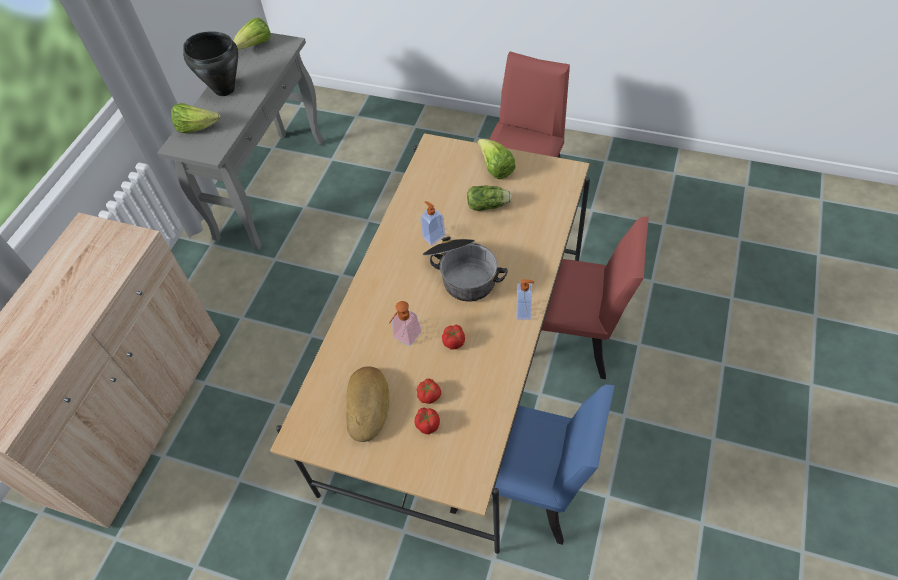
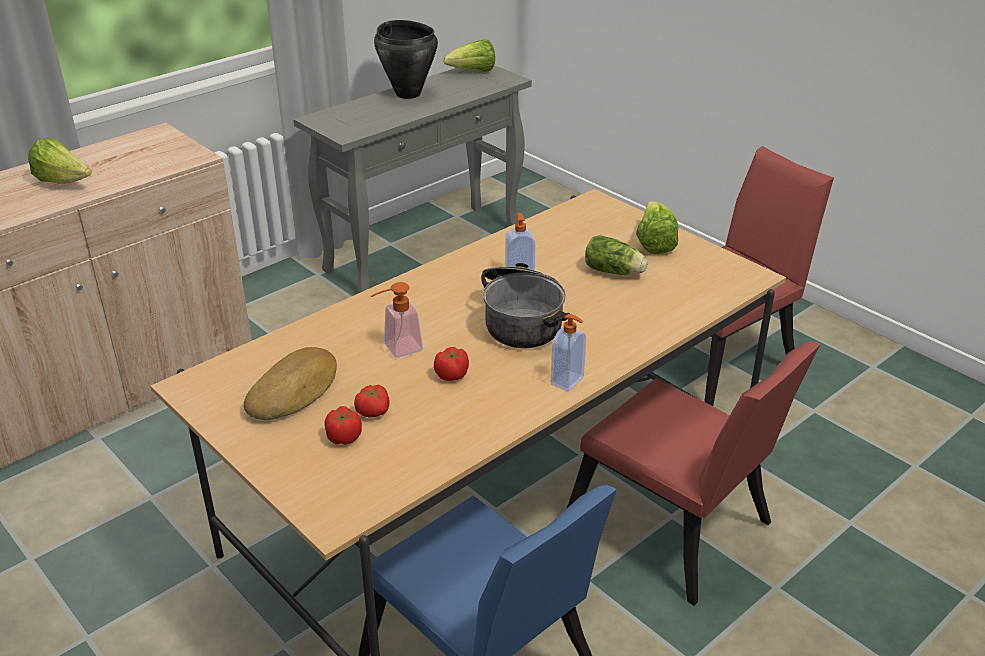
camera: 25 degrees right, 20 degrees down
(197, 128) = (351, 112): lettuce -> lettuce (64, 182)

